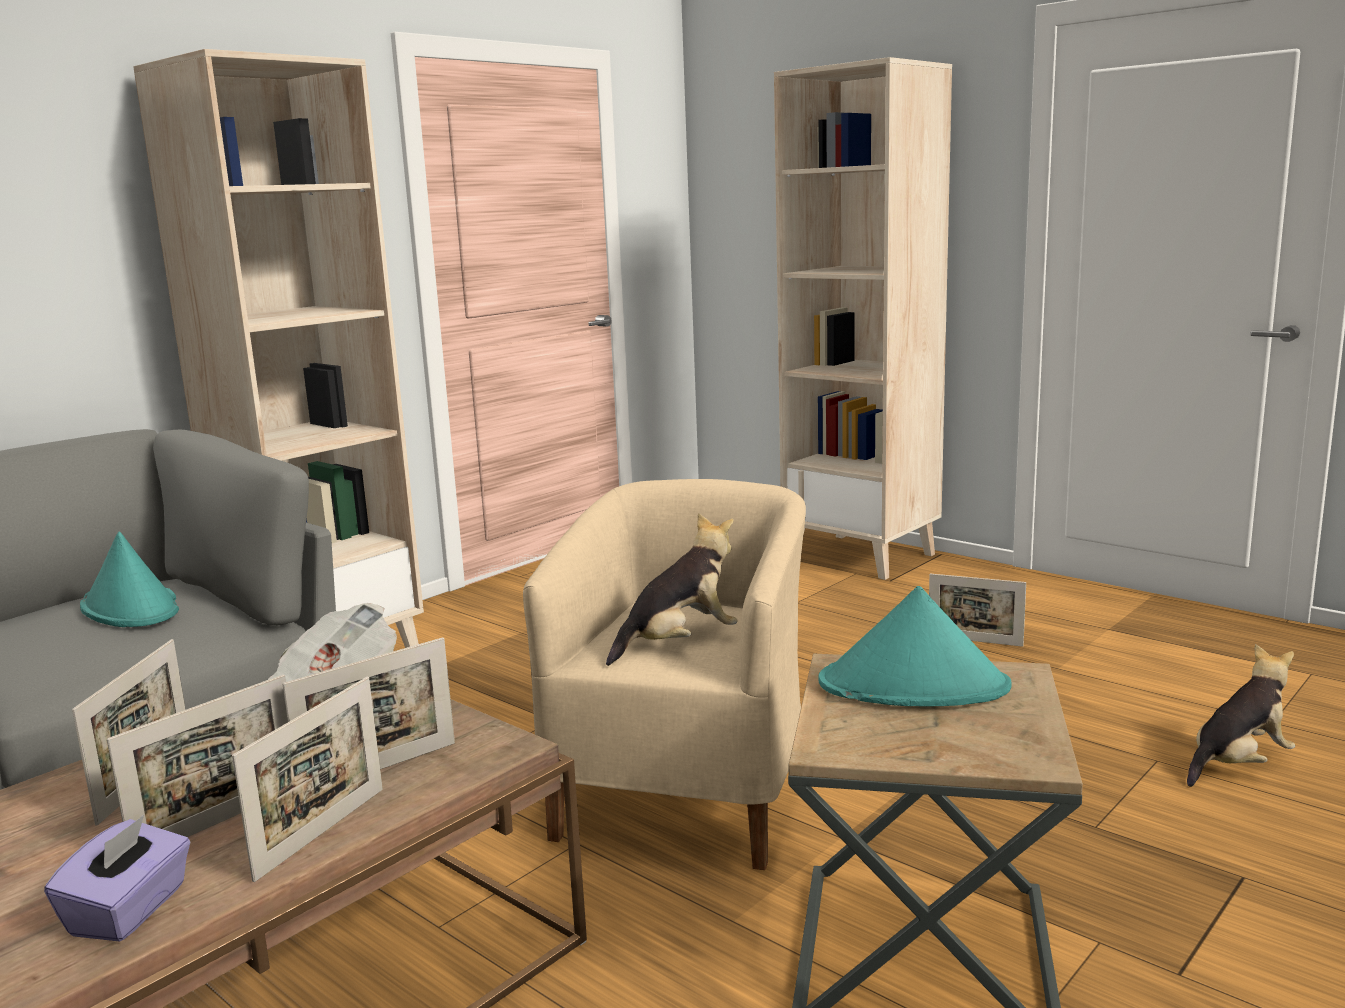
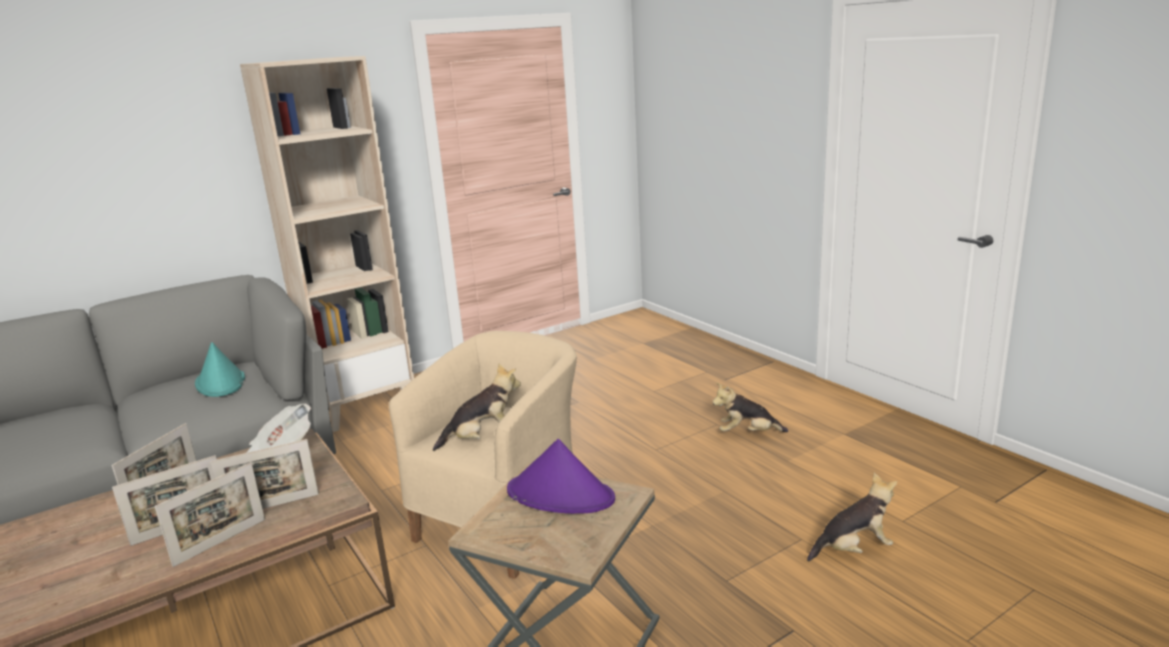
camera: 15 degrees right, 5 degrees up
(130, 911) = (113, 574): purple tissue box -> none
(862, 556) = (720, 358): beige bookcase -> none
(914, 686) = (561, 495): turquoise hat -> purple hat
(975, 641) = (747, 433): picture frame -> plush toy

